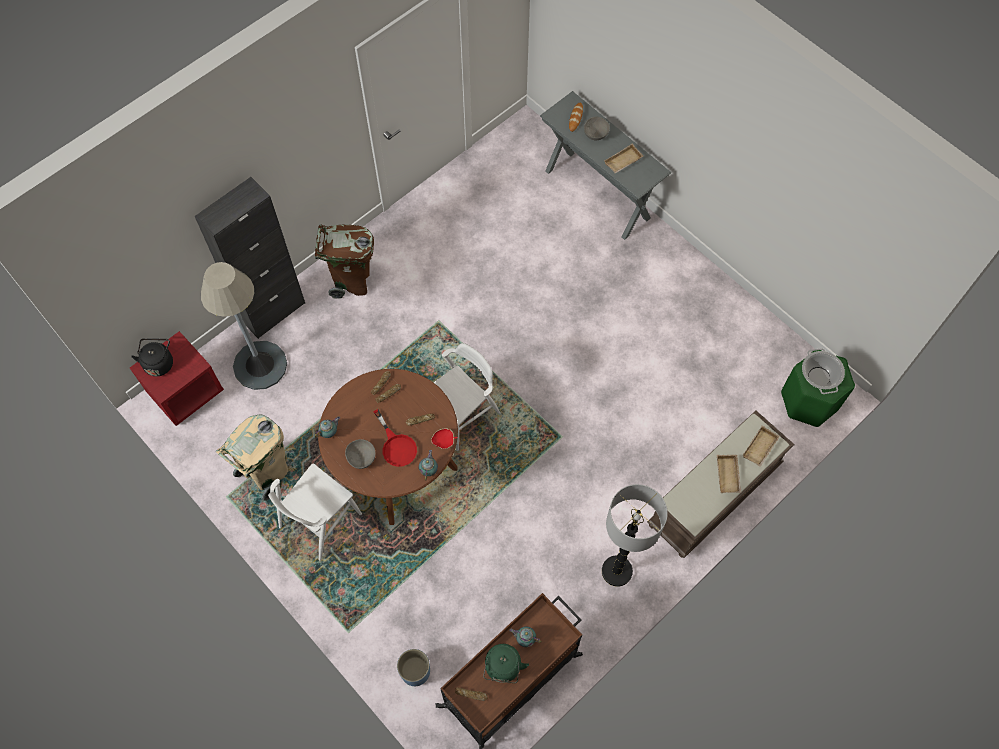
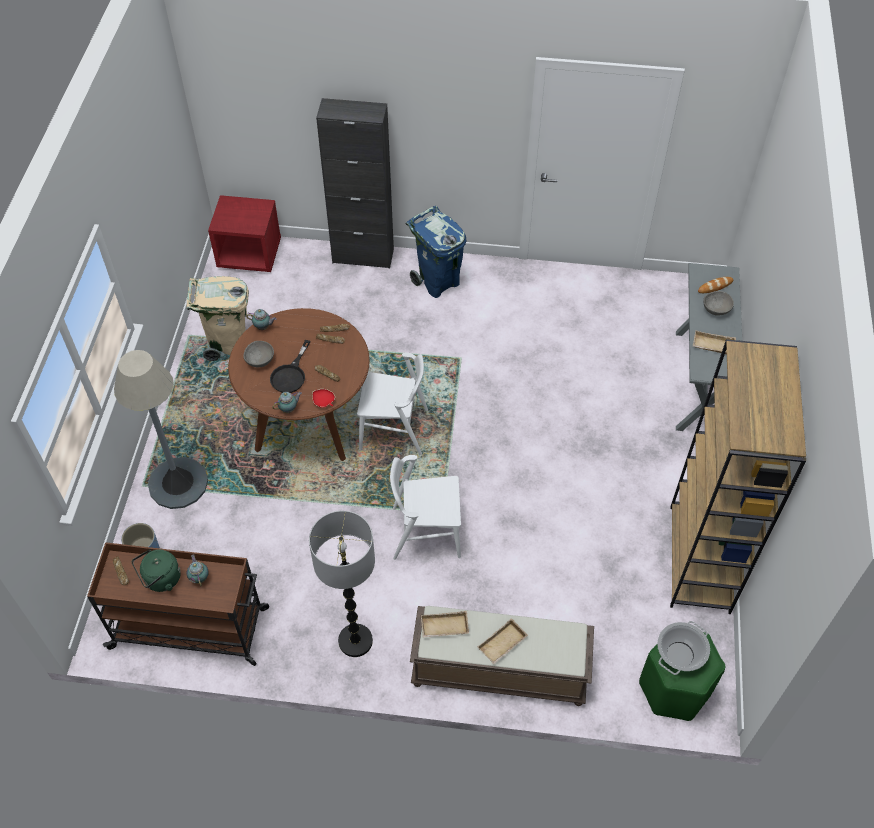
camera: 50 degrees right, 10 degrees down
(159, 362) = (239, 207): black kettle -> none
(260, 365) = (311, 279): grey floor lamp -> grey floor lamp (178, 483)
(319, 520) = (219, 403): white chair -> white chair (425, 532)
(352, 281) = (438, 282): brown trash can -> blue trash can
(396, 446) = (290, 375): red frying pan -> black frying pan
(732, 309) = (700, 559): none -> brown bookcase
(760, 449) = (555, 653): beige tray -> beige tray (444, 628)

